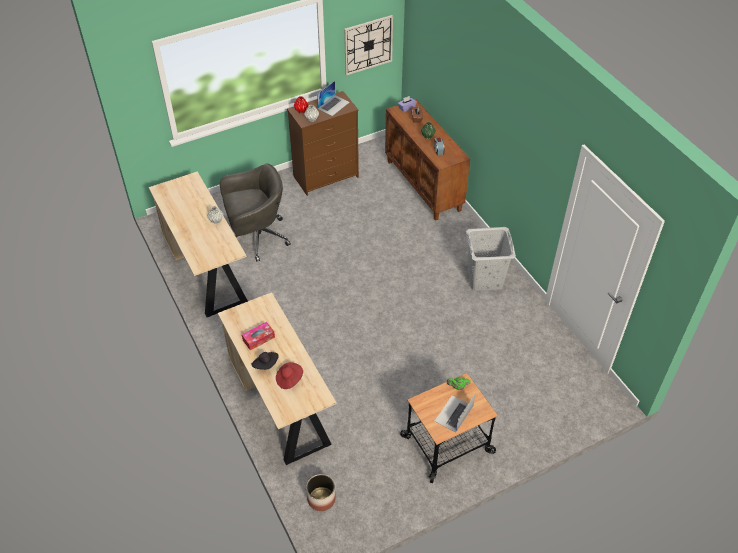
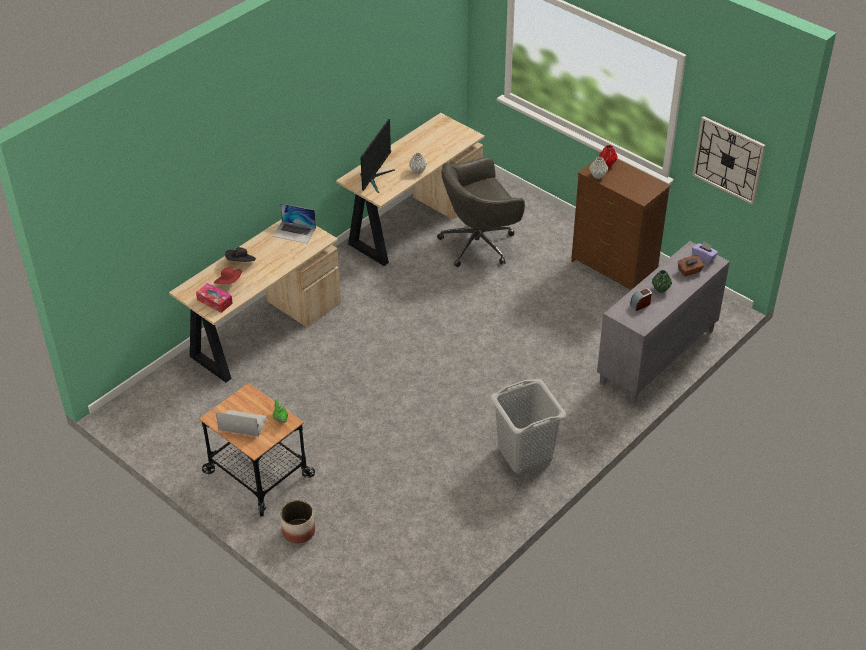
camera: 70 degrees right, 5 degrees down
(208, 248) = (375, 178): none -> monitor
(257, 238) = (479, 243): grey office chair -> grey office chair turned 105 degrees clockwise
(258, 339) = (271, 248): tissue box -> tissue box (214, 301)
(321, 499) = (159, 393): planter -> planter (298, 531)
(333, 105) = (636, 185): laptop -> laptop (294, 232)
(424, 186) = (657, 357): brown cabinet -> grey cabinet

